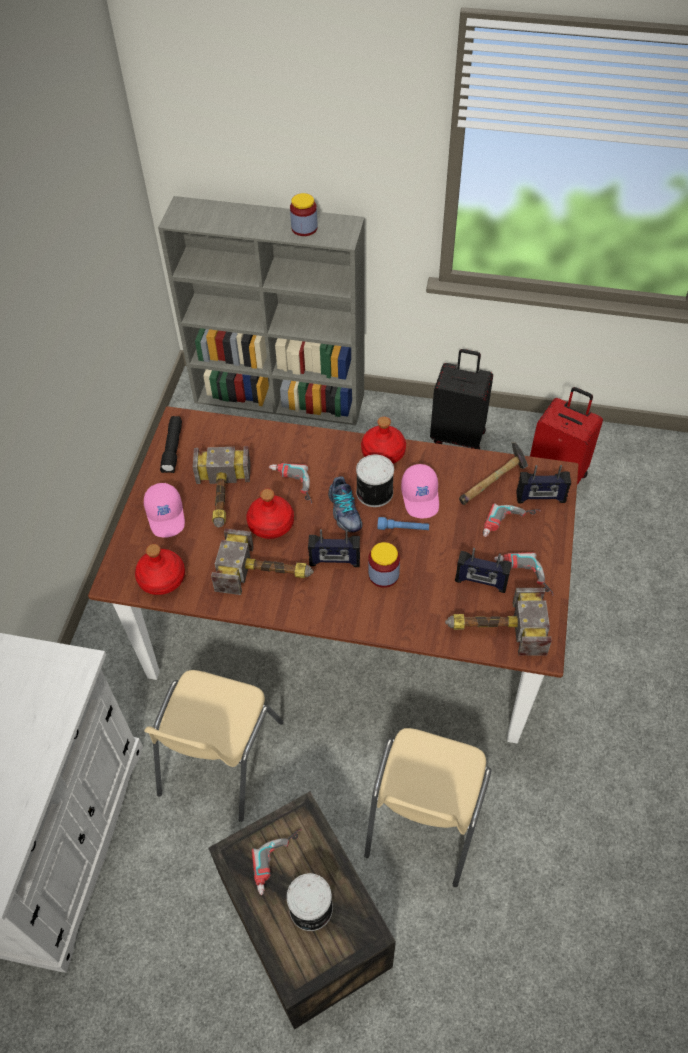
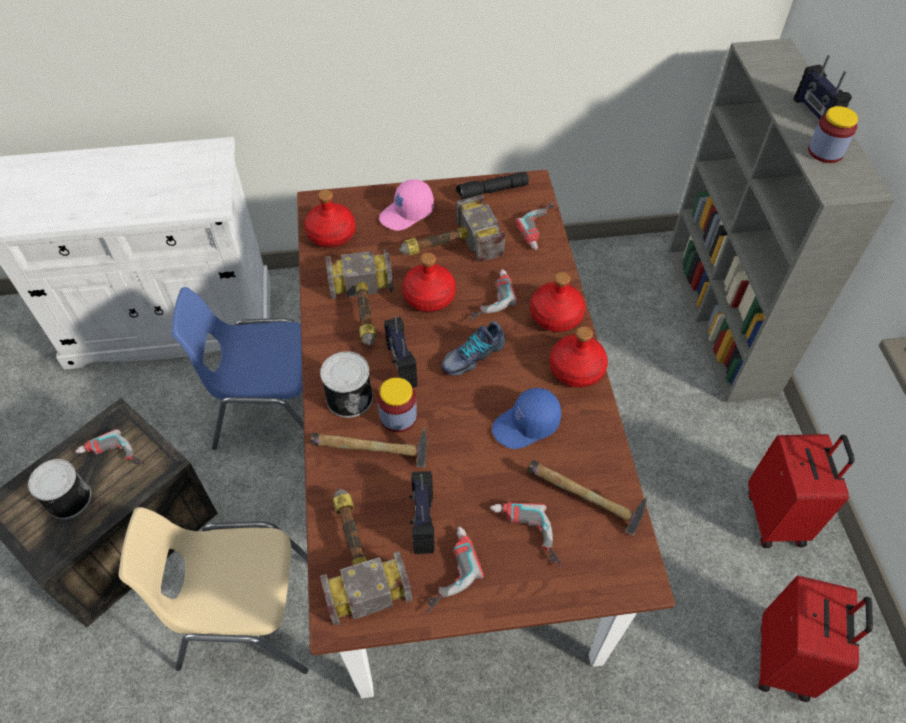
camera: 70 degrees right, 0 degrees up
(218, 759) = (271, 409): beige chair -> blue chair
(234, 429) = (543, 228): none -> power drill
(328, 449) = (555, 316): none -> red bottle
(373, 492) = (512, 375): can -> can (349, 396)
(403, 528) = (471, 419): blue flashlight -> none
(411, 598) = (374, 452): none -> hammer
(421, 497) = (526, 426): pink cap -> blue cap
(458, 436) = (776, 517): black suitcase -> red suitcase
(540, 498) = (586, 566): radio -> radio (814, 114)

